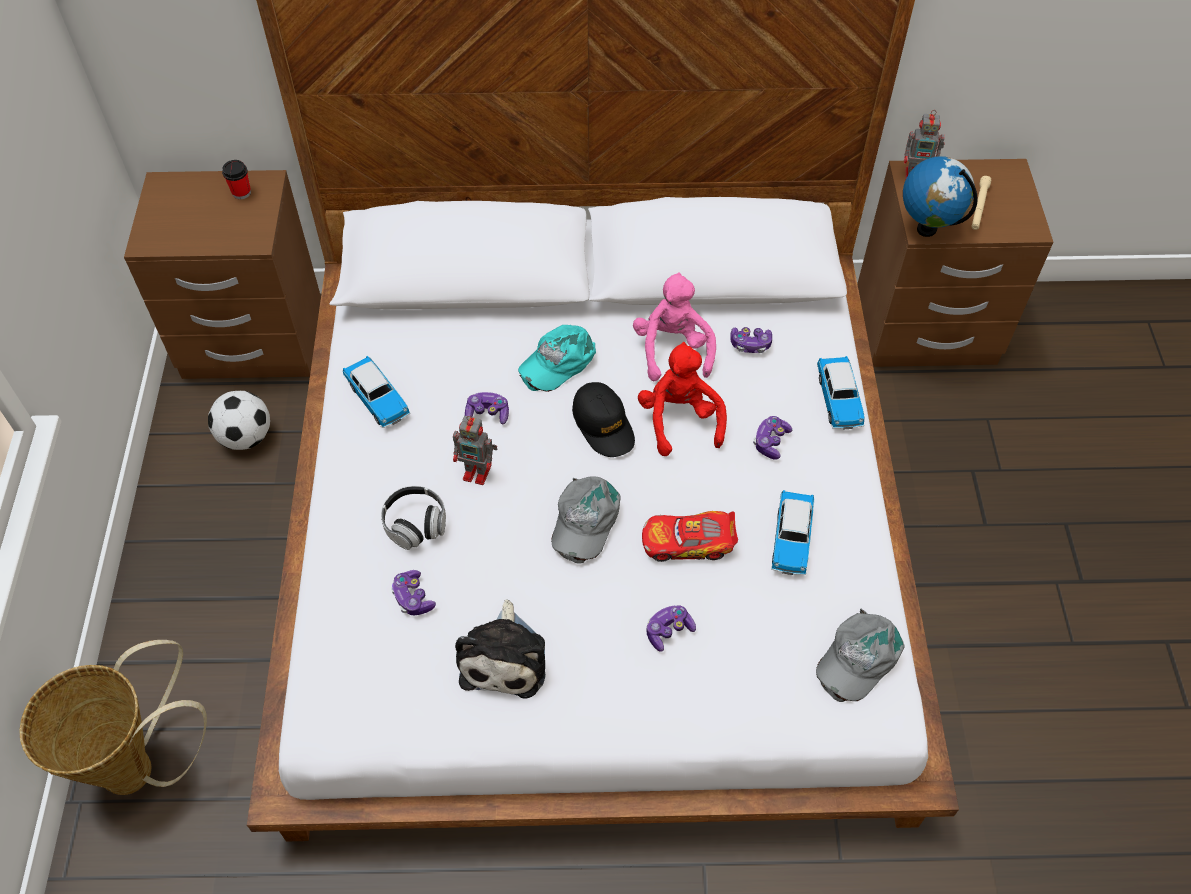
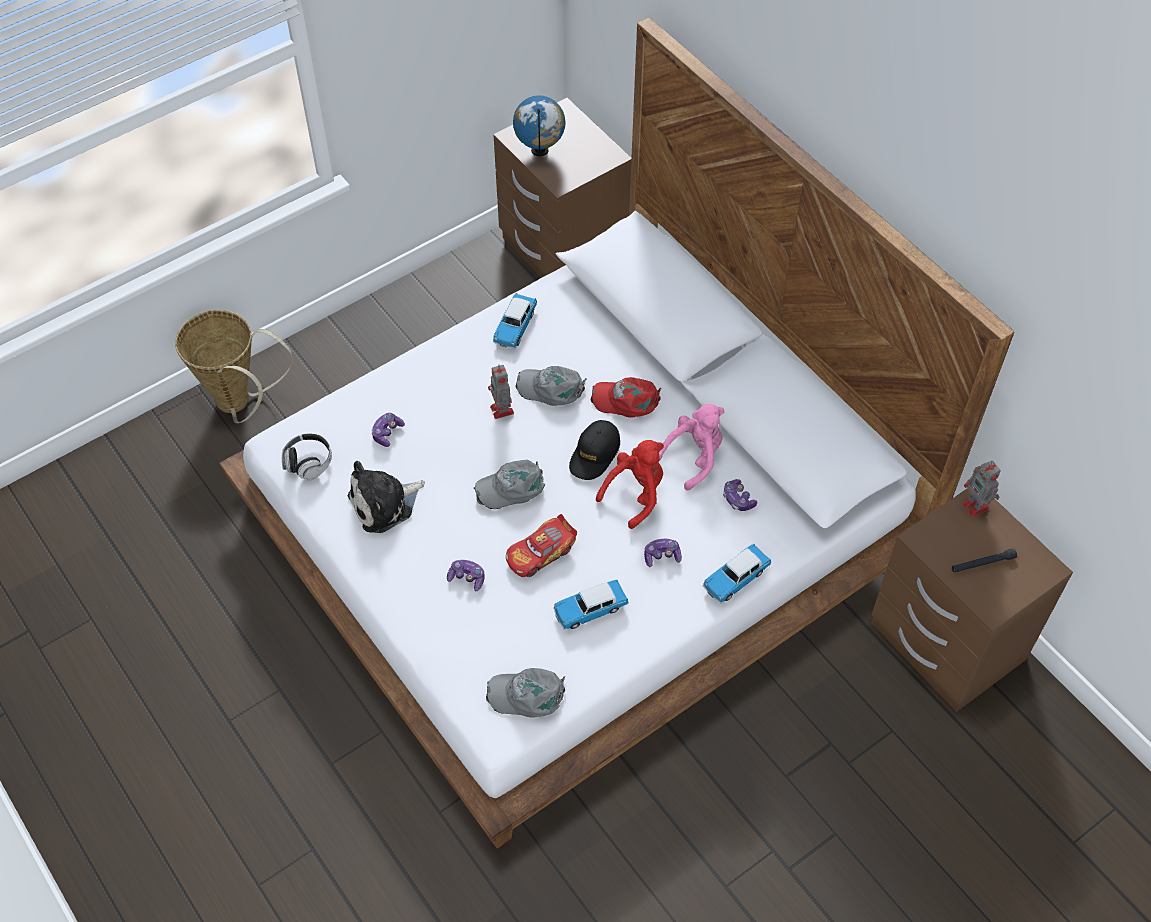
camera: 55 degrees right, 0 degrees up
(241, 192) = (592, 151): cup -> none
(246, 437) = (488, 299): football -> none
(415, 524) = (438, 403): headphones -> headphones (308, 462)
(488, 413) = (551, 388): game controller -> grey cap
(557, 361) = (626, 400): turquoise cap -> red cap
(688, 543) = (541, 553): toy car -> toy car turned 90 degrees counterclockwise
(927, 229) = (925, 540): globe -> globe (540, 151)
(979, 207) = (982, 563): beige flashlight -> black flashlight

